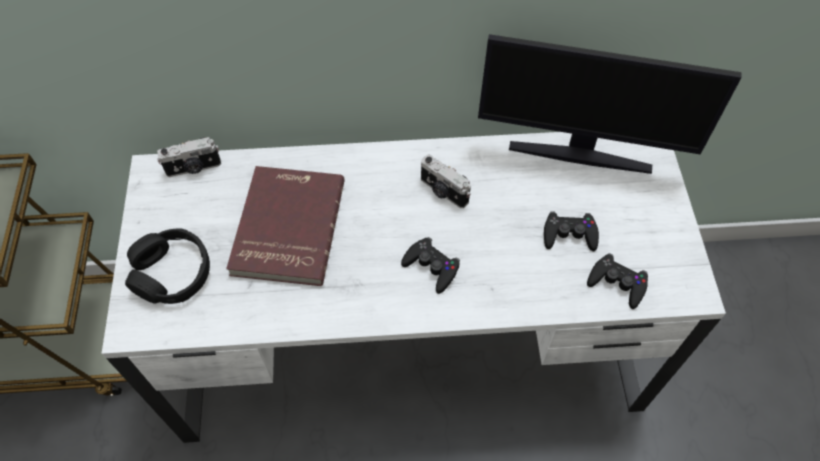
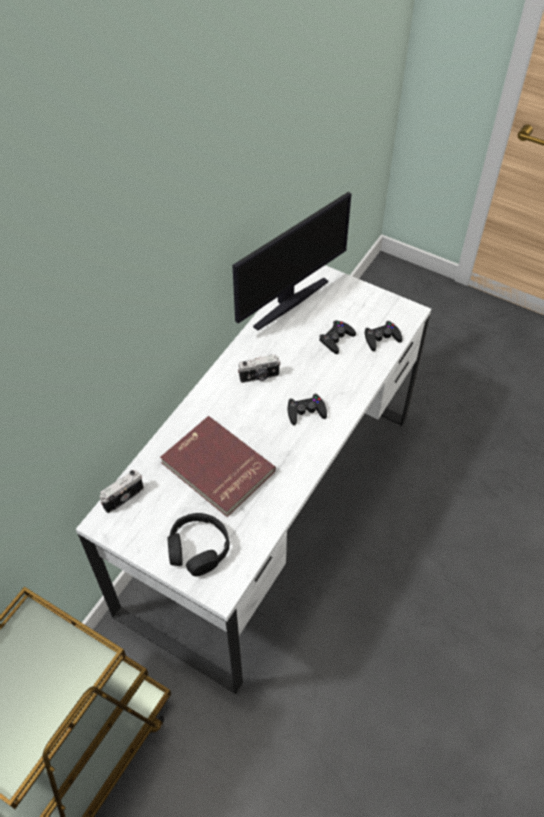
camera: 55 degrees left, 5 degrees down
(194, 168) = (122, 497): camera -> camera turned 150 degrees counterclockwise

